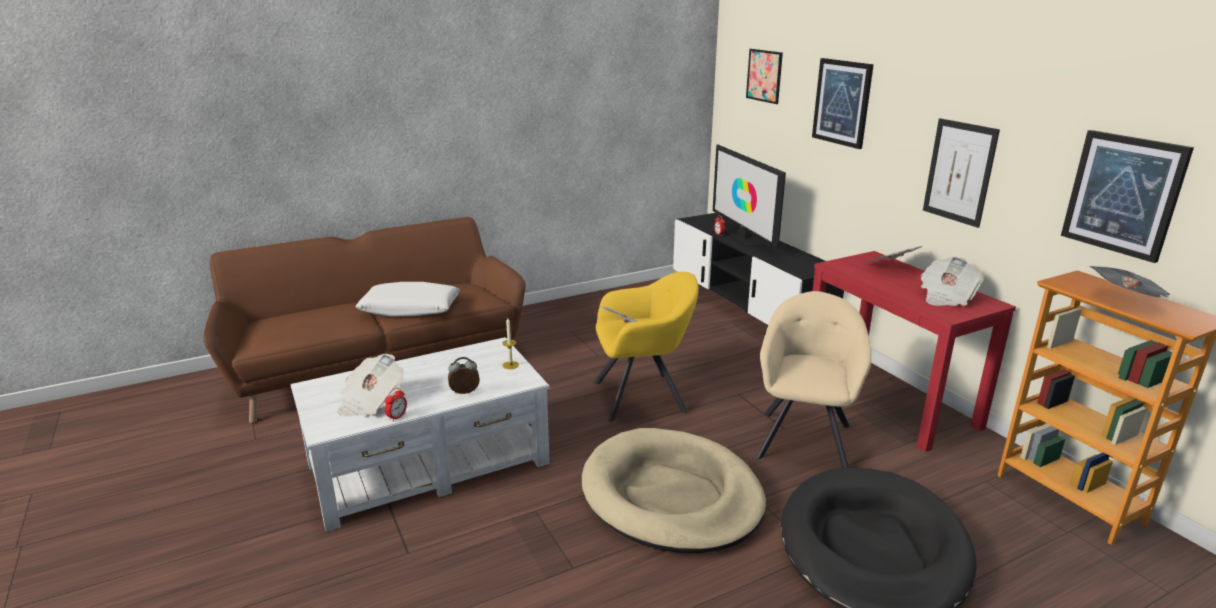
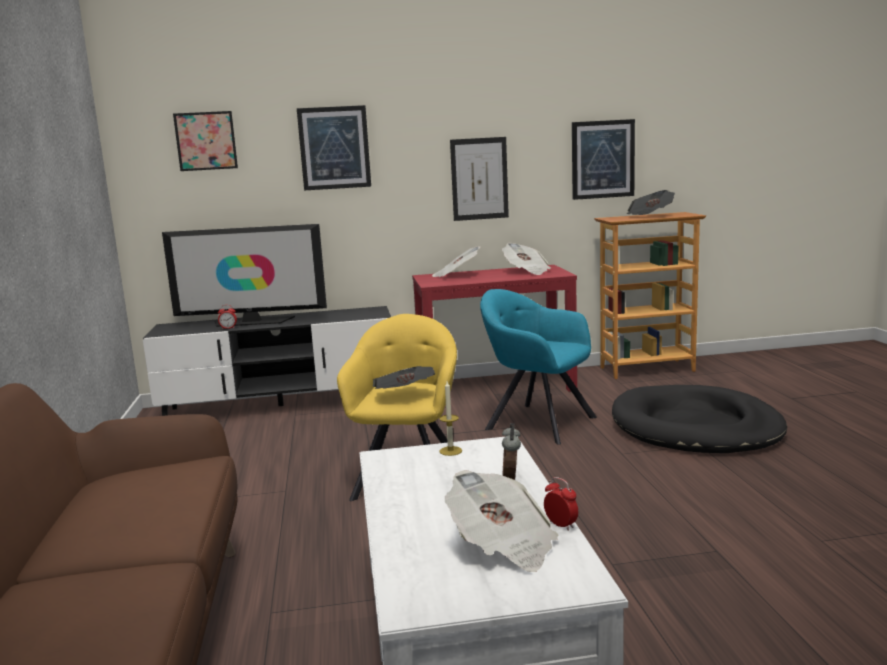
camera: 70 degrees left, 10 degrees down
(410, 309) = (147, 525): white pillow -> none
(671, 496) = (606, 487): beige dog bed -> none
(804, 438) = (536, 422): beige armchair -> turquoise armchair

